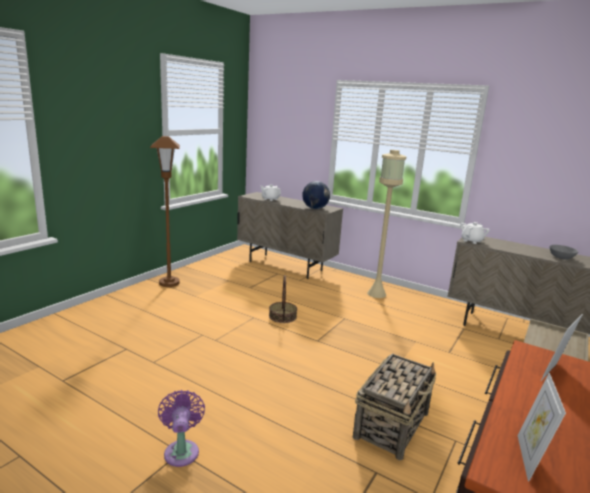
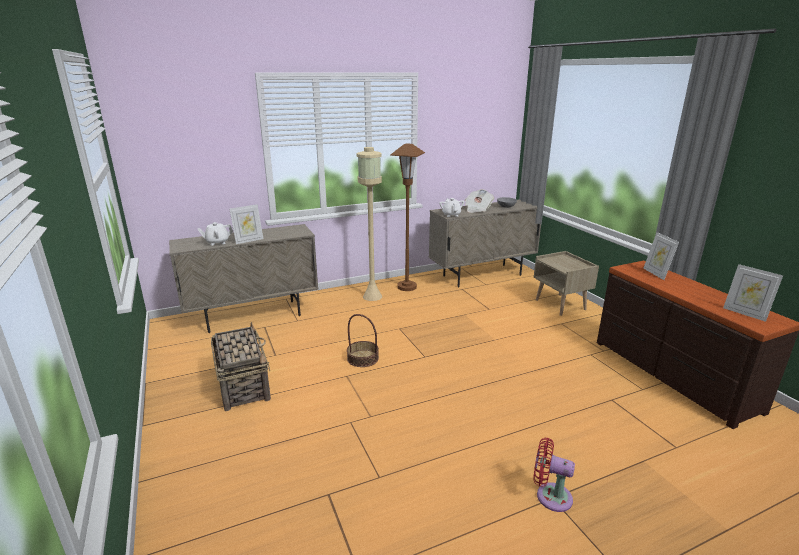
camera: 55 degrees left, 5 degrees up
(169, 283) = (182, 410): brown floor lamp -> brown floor lamp (406, 287)
(181, 450) = (550, 496): purple fan -> red fan
(285, 204) = (249, 240): none -> picture frame
(315, 208) = (288, 234): globe -> none
(392, 424) = (563, 371): basket -> basket (243, 385)
(517, 248) = (477, 209): none -> newspaper

